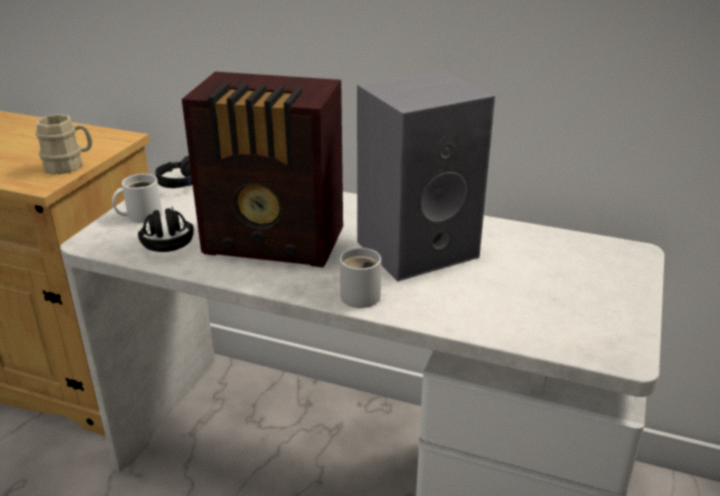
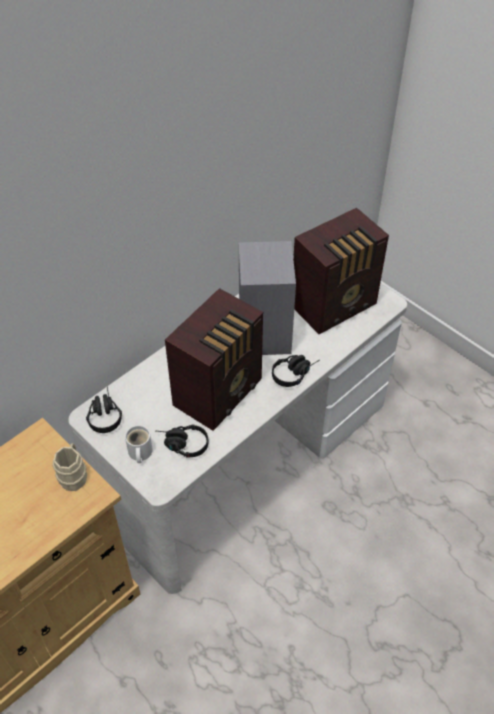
camera: 65 degrees left, 20 degrees up
(361, 294) = (295, 373): white mug -> black headphones
(545, 298) = (336, 305): none -> radio

